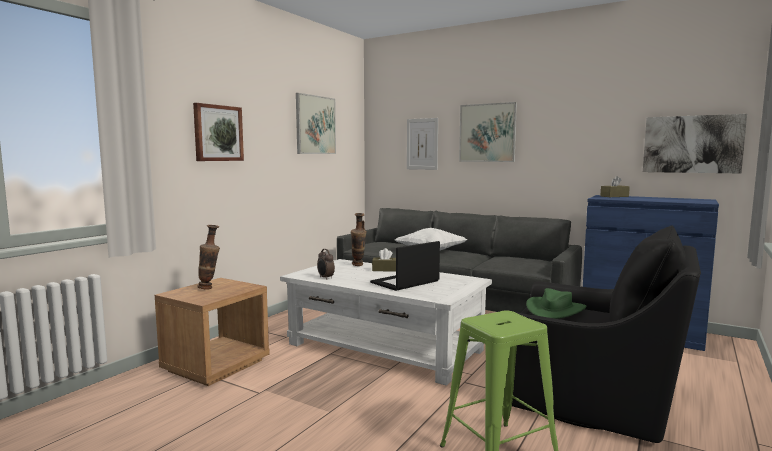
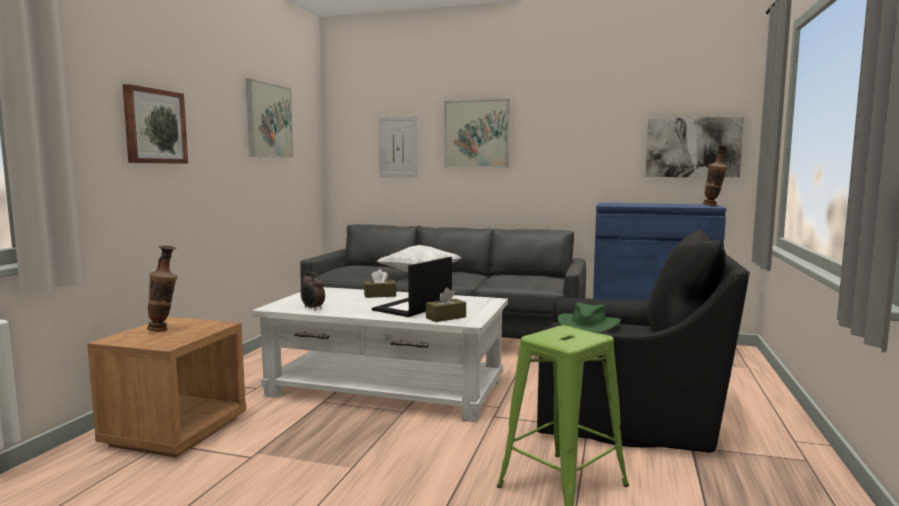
camera: 15 degrees left, 0 degrees up
(358, 265) = (344, 293): vase -> vase (713, 206)
(614, 196) = (619, 203): brown tissue box -> brown tissue box (446, 317)

